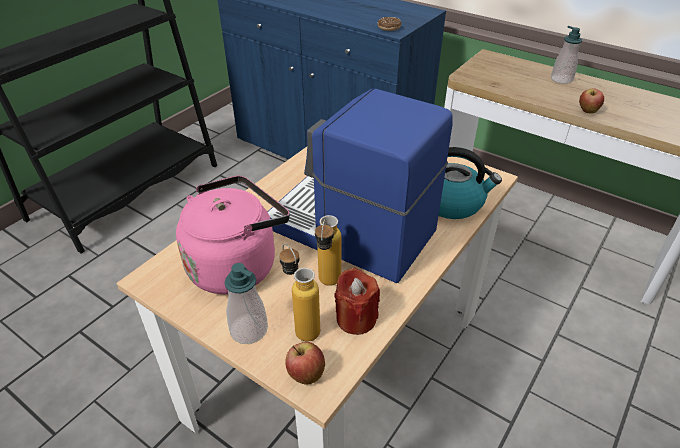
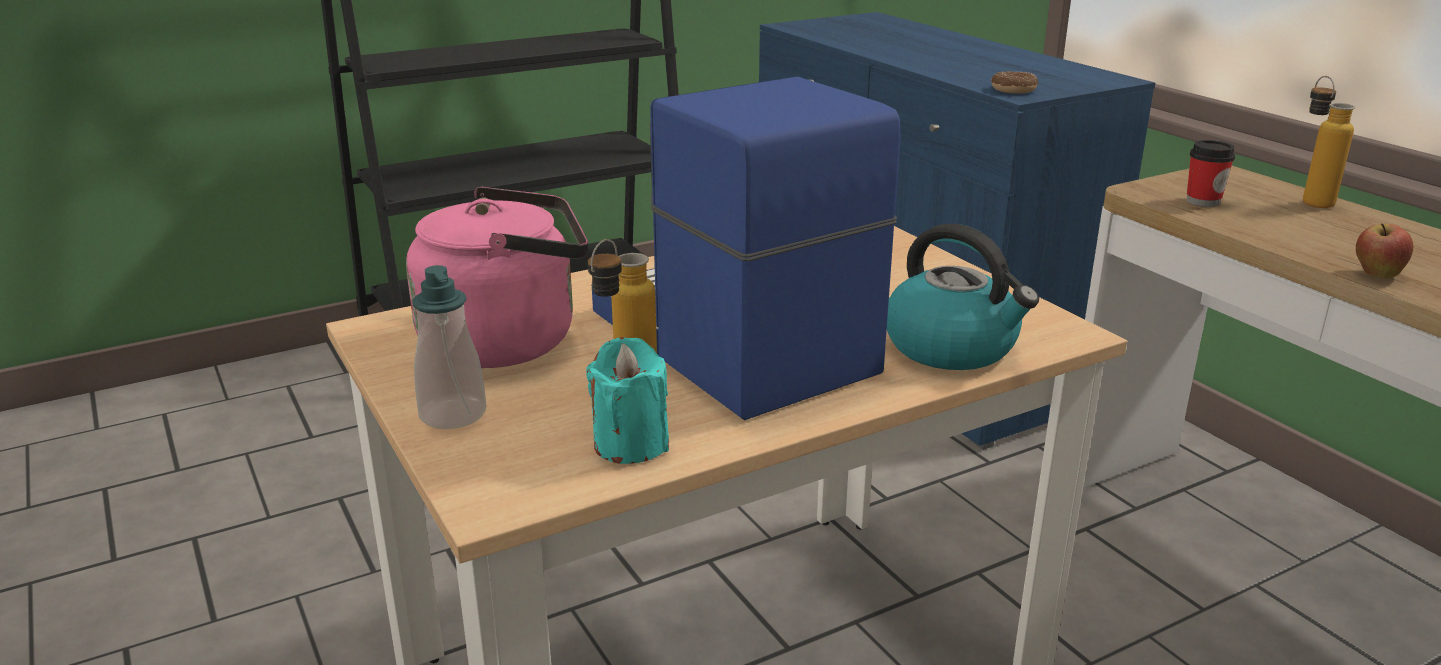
camera: 25 degrees right, 15 degrees down
(301, 326) = (536, 430): bottle -> bottle (1309, 200)
(305, 374) = (485, 484): apple -> none
(356, 318) = (631, 444): red candle -> turquoise candle
(494, 78) = (1203, 201): none -> cup
(561, 79) = (1359, 223): soap dispenser -> none

